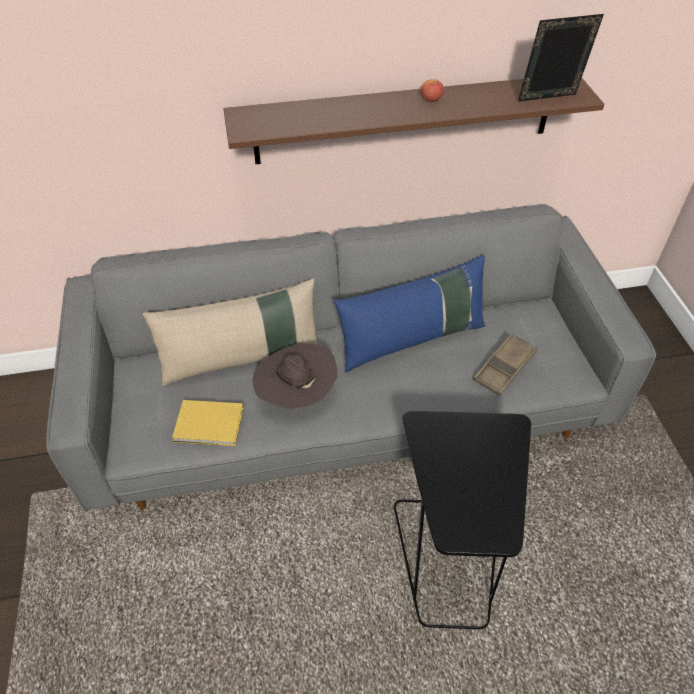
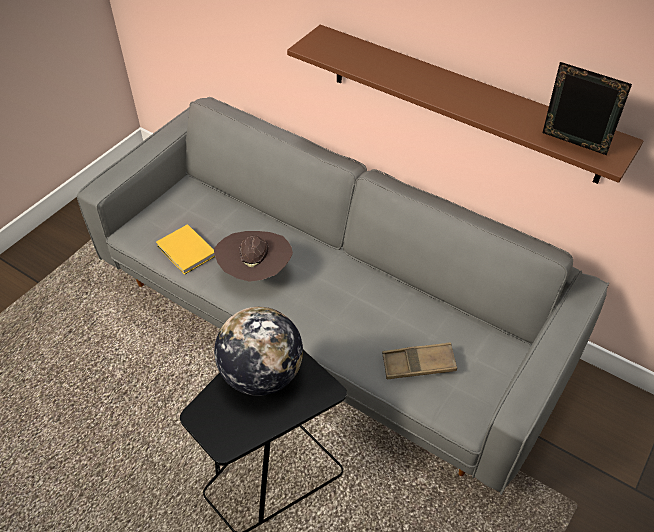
camera: 45 degrees right, 0 degrees up
(242, 358) = (254, 225): beige pillow -> none
(412, 339) = (378, 294): blue pillow -> none
(431, 99) = (472, 93): apple -> none
(453, 457) = (261, 375): none -> globe

